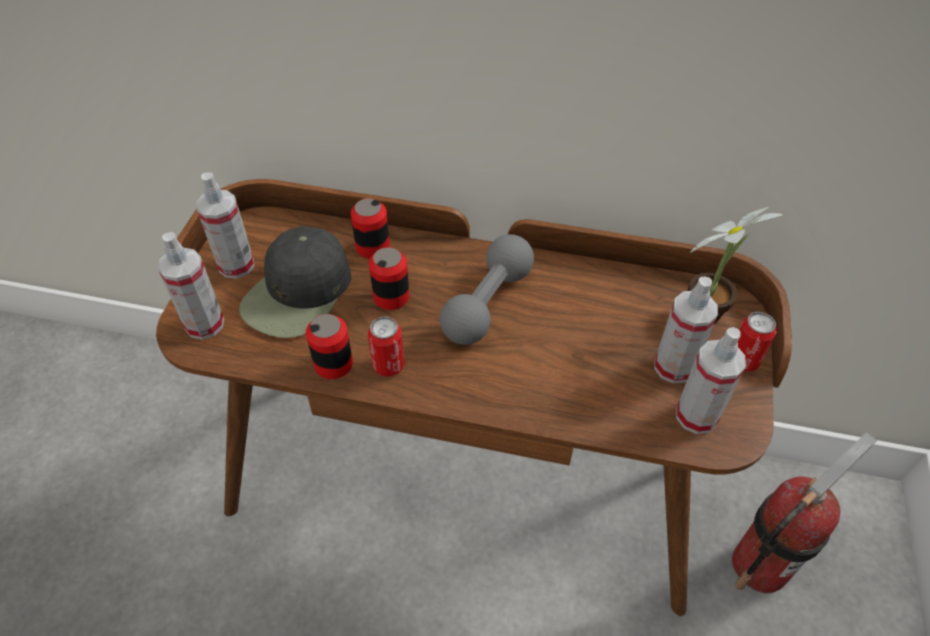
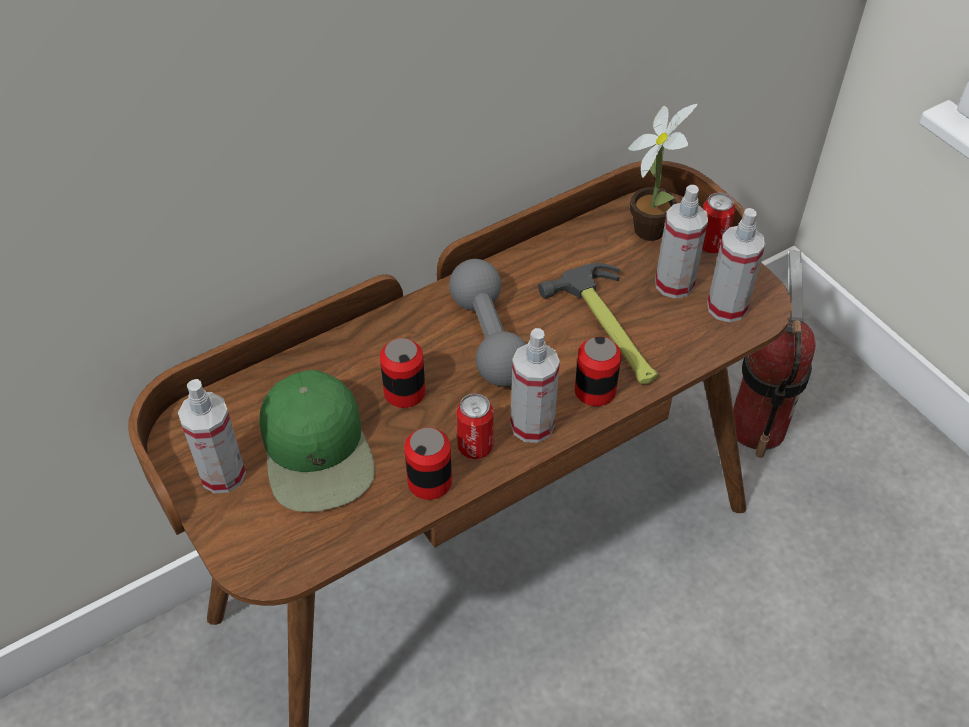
camera: 45 degrees left, 0 degrees up
(204, 324) = (267, 545): spray bottle -> spray bottle (532, 425)
(298, 293) = (318, 452): black cap -> green cap
(373, 247) = (331, 364): can -> can (595, 391)
(579, 362) = (609, 330): none -> hammer

